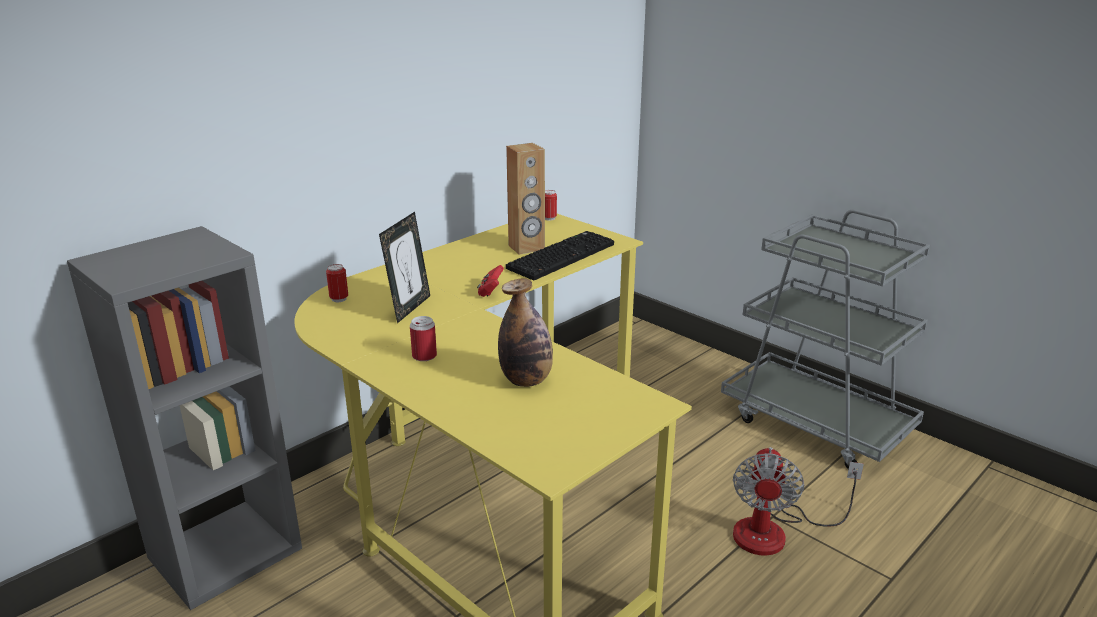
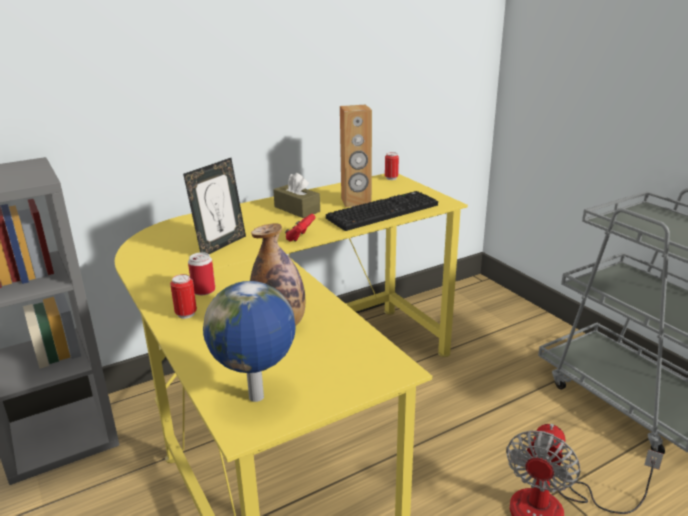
camera: 15 degrees right, 0 degrees up
(339, 299) = (168, 232): can -> can (186, 314)
(467, 261) = (297, 209): none -> brown tissue box
(546, 445) = (257, 398): none -> globe

